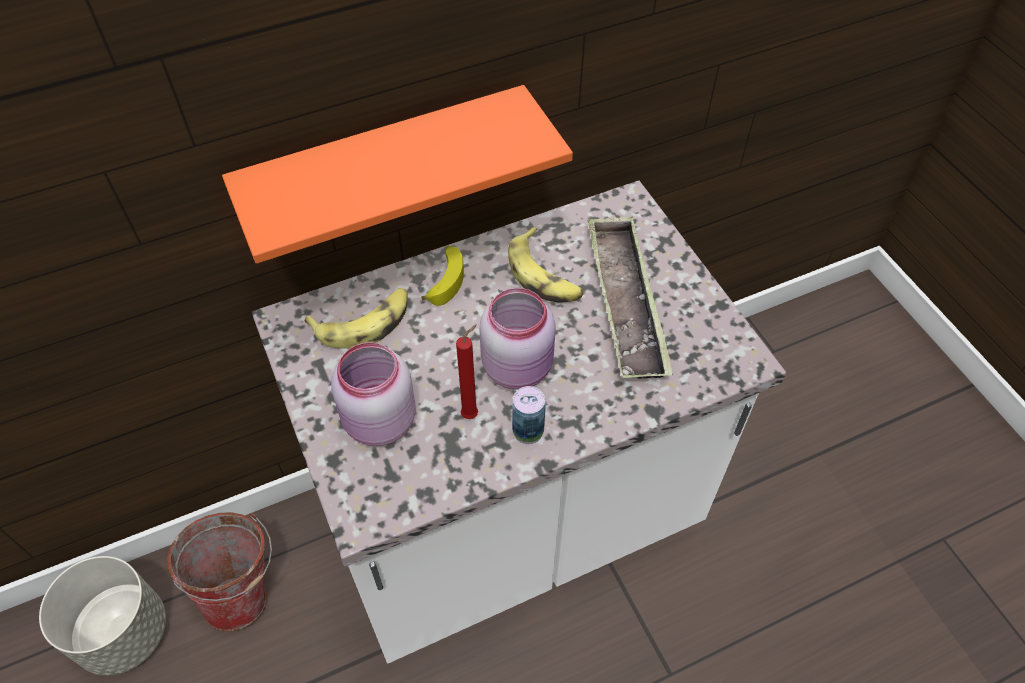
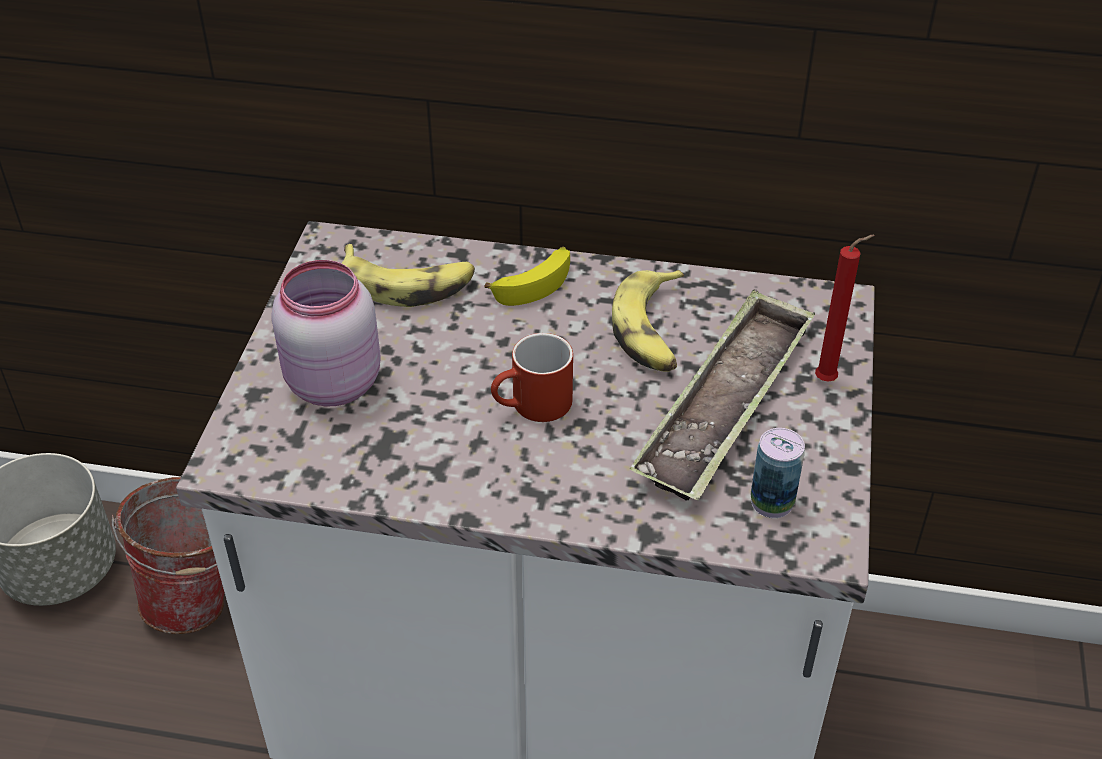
camera: 35 degrees right, 10 degrees down
(386, 172) = (509, 111): orange shelf -> none
(472, 414) = (435, 426): red candle -> red candle (829, 380)
(519, 366) = (532, 407): pink jar -> red mug
(528, 431) = (479, 475): can -> can (772, 502)

